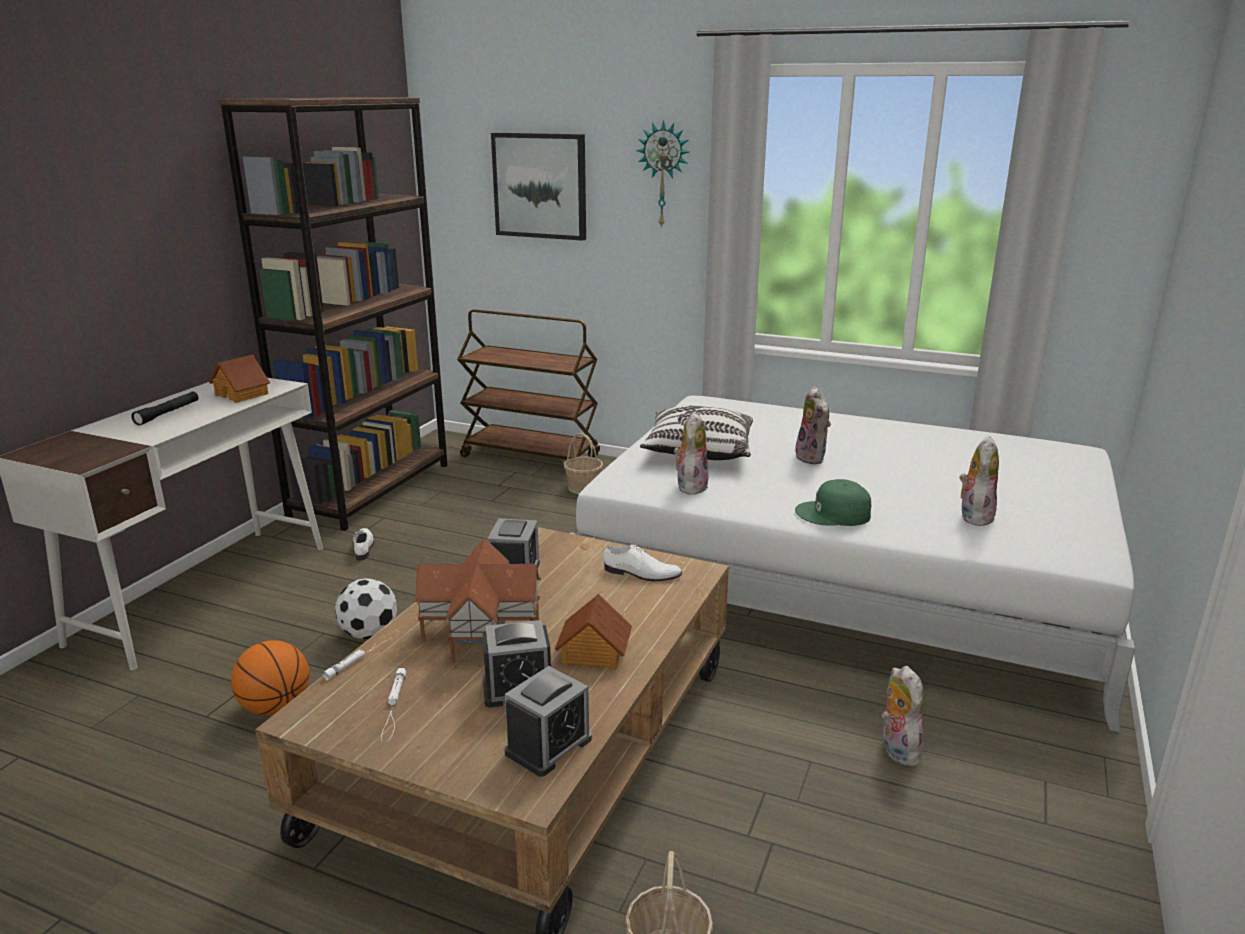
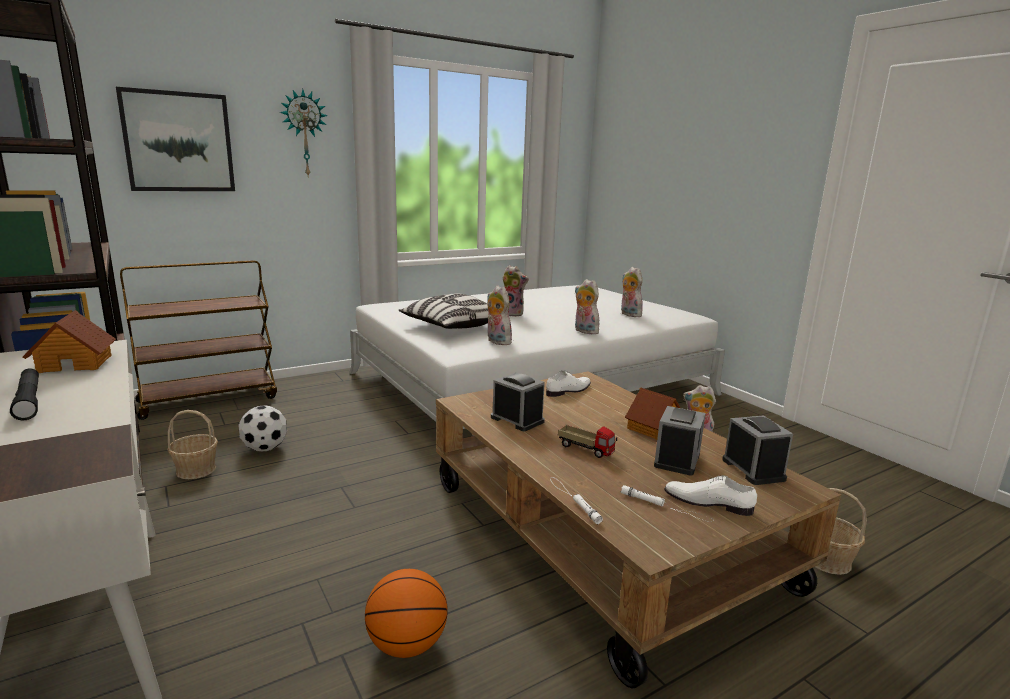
camera: 55 degrees left, 5 degrees down
(364, 547) = (199, 511): white shoe -> white shoe (708, 501)
(369, 634) = (357, 555): football -> football (265, 448)
(483, 630) = (586, 449): toy house -> toy truck
(583, 487) = (299, 401): basket -> basket (196, 470)
(834, 514) = (584, 331): green cap -> plush toy

